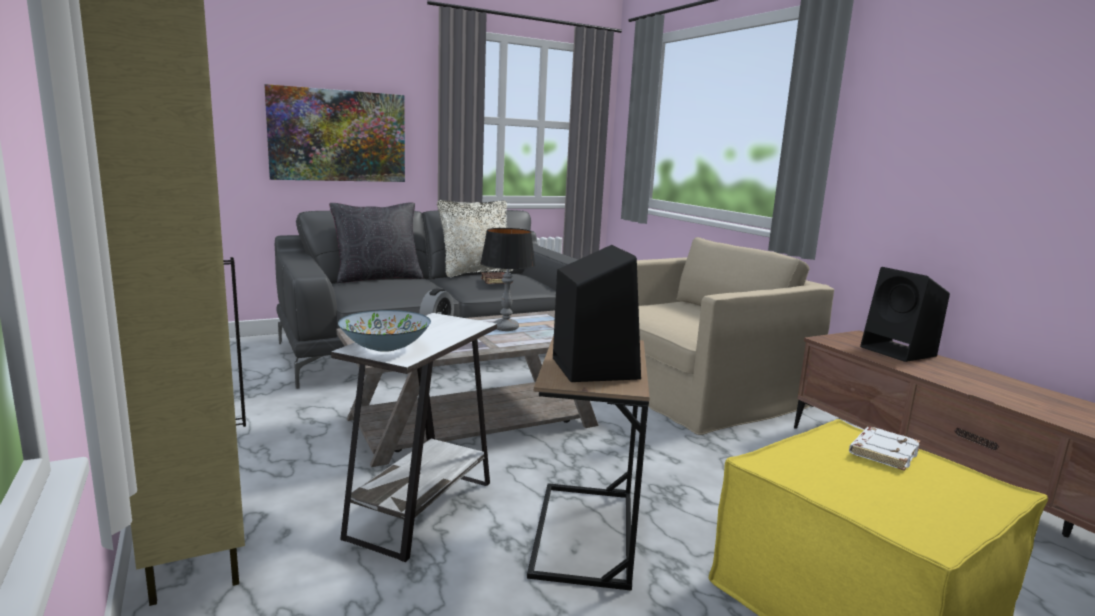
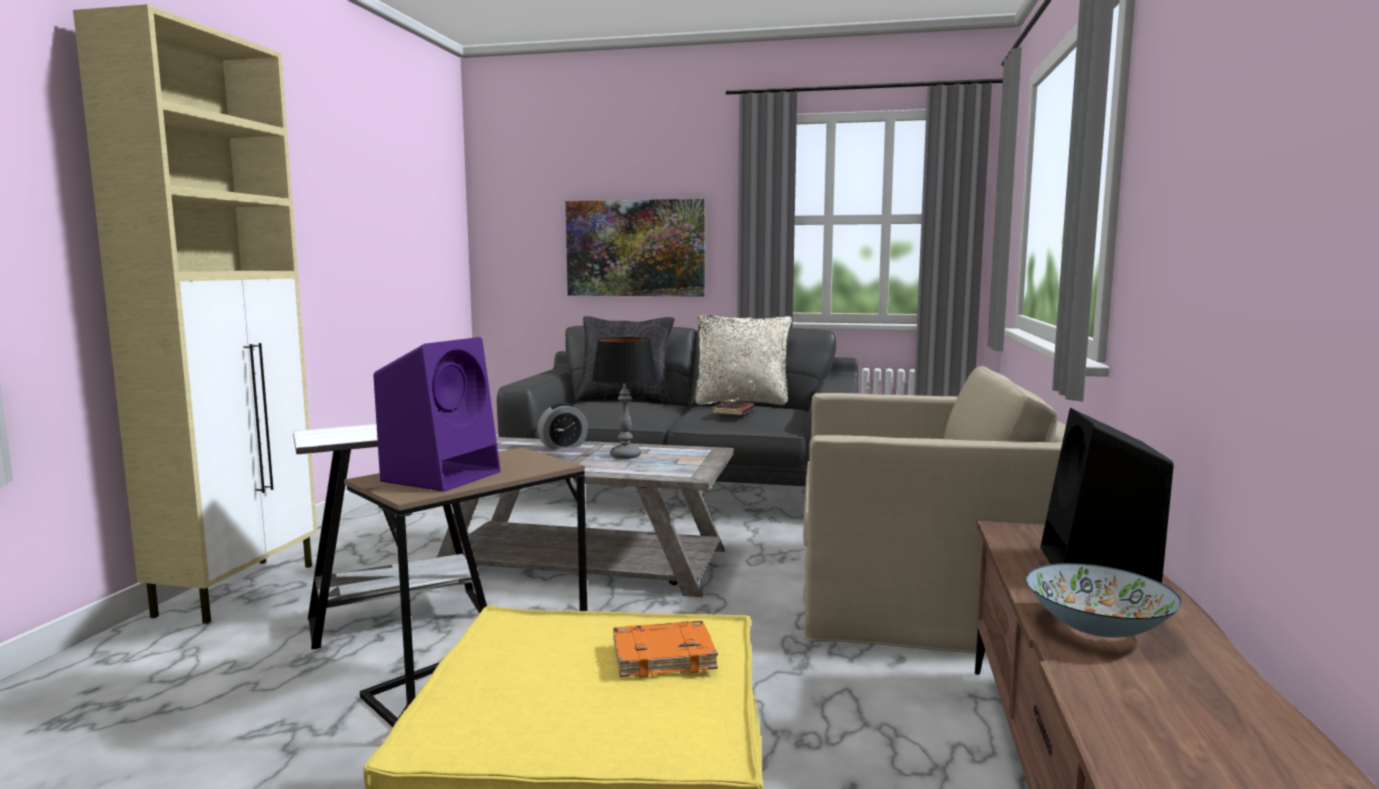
camera: 40 degrees right, 5 degrees down
(386, 348) = (331, 434): bowl -> bowl (1098, 629)
(593, 367) = (443, 476): black speaker -> purple speaker
(882, 452) = (664, 656): white book -> orange book

